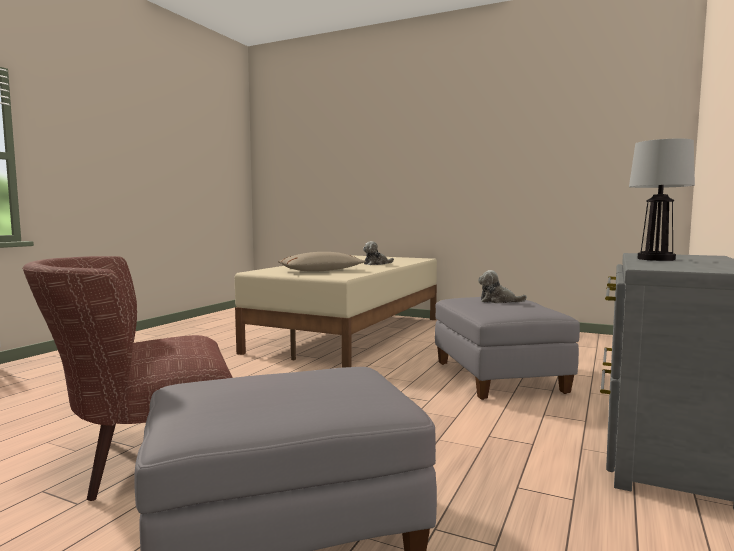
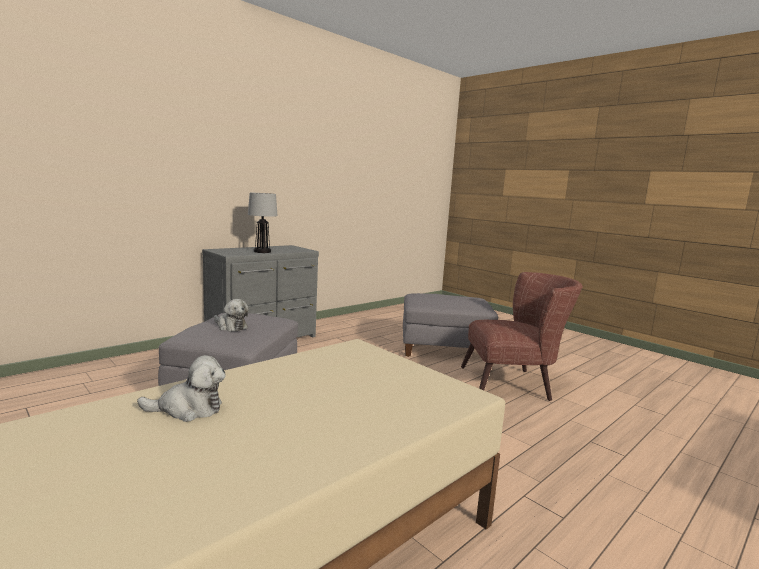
camera: 160 degrees left, 5 degrees up
(321, 271) = (358, 377): beige pillow -> none

